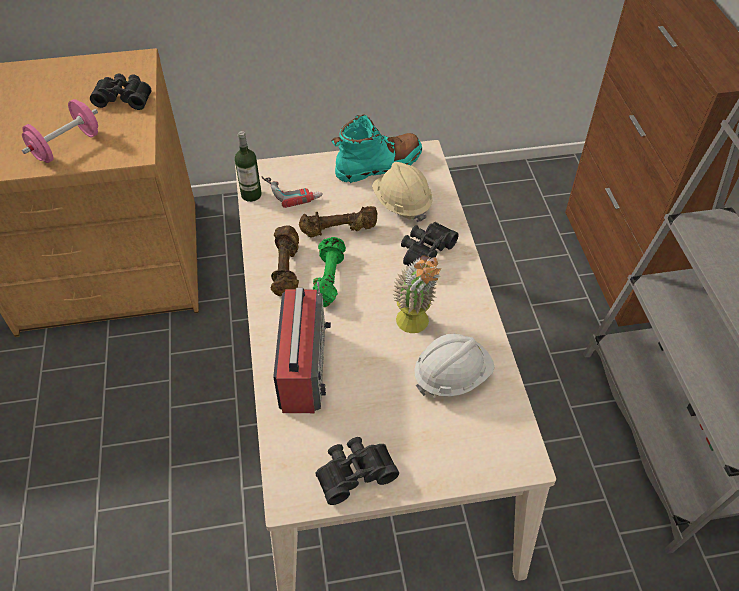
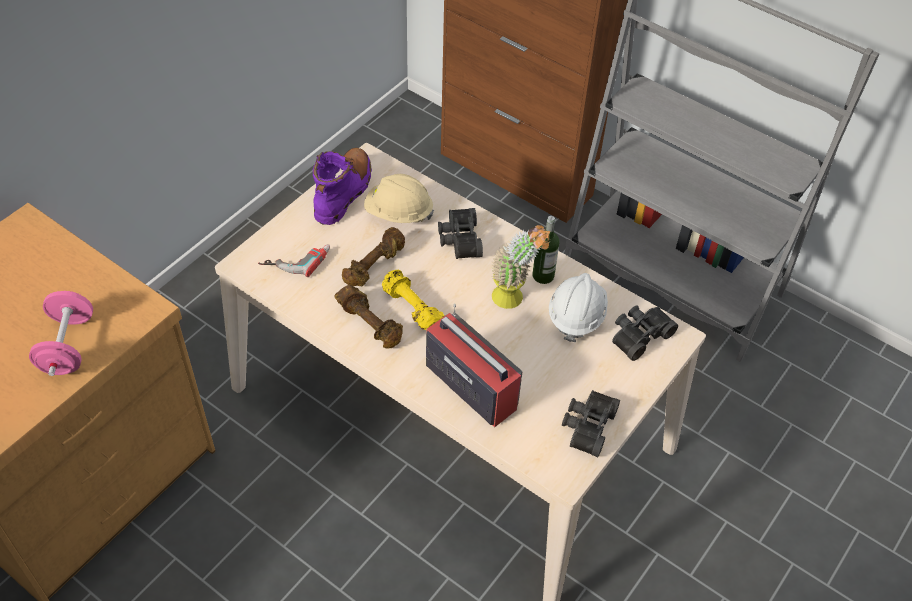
camera: 45 degrees left, 0 degrees up
(124, 97) = (62, 268): black binoculars -> black binoculars (639, 335)
(251, 195) = (265, 285): bottle -> bottle (543, 275)
(328, 278) = (411, 309): green dumbbell -> yellow dumbbell
(379, 165) = (343, 193): turquoise boot -> purple boot

